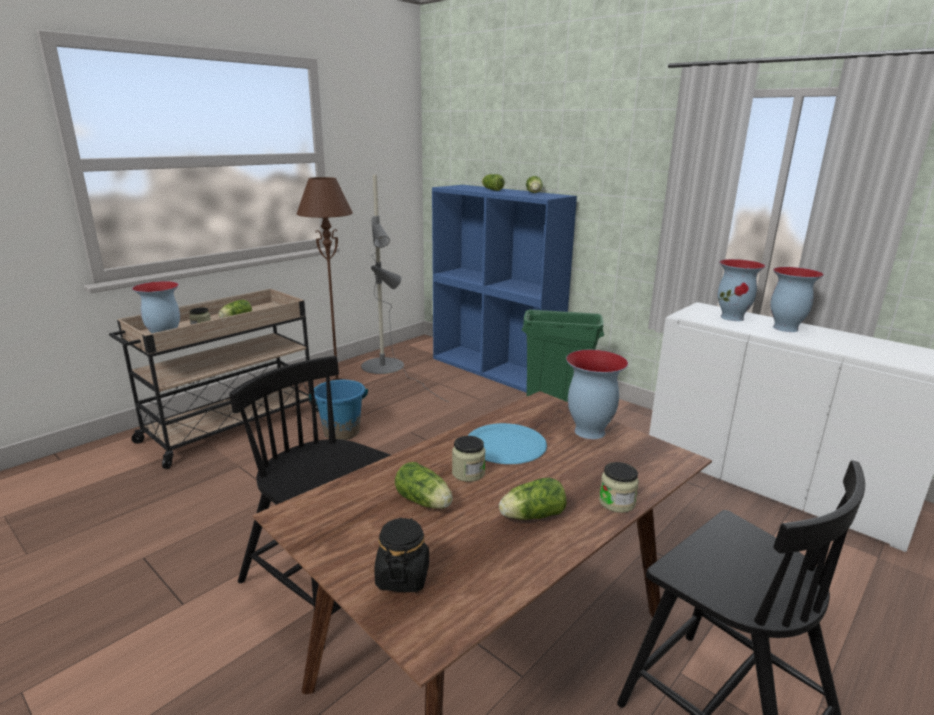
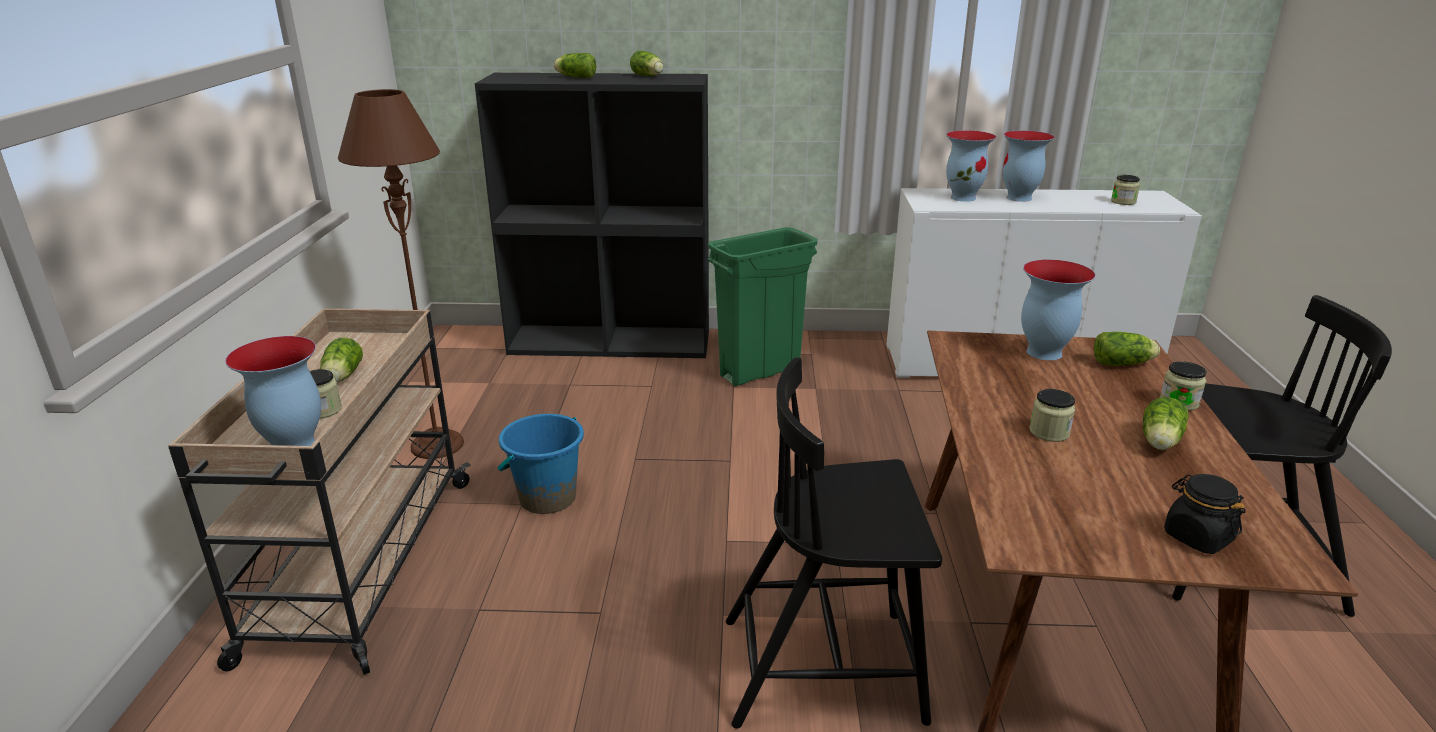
camera: 40 degrees left, 5 degrees up
(388, 369) = (466, 390): grey floor lamp -> none
(425, 502) = (1079, 474): lettuce -> lettuce (1124, 363)
(496, 370) = (612, 342): blue bookcase -> black bookcase
(505, 445) = (1018, 394): blue plate -> none
(892, 353) = (1123, 202): none -> jar

